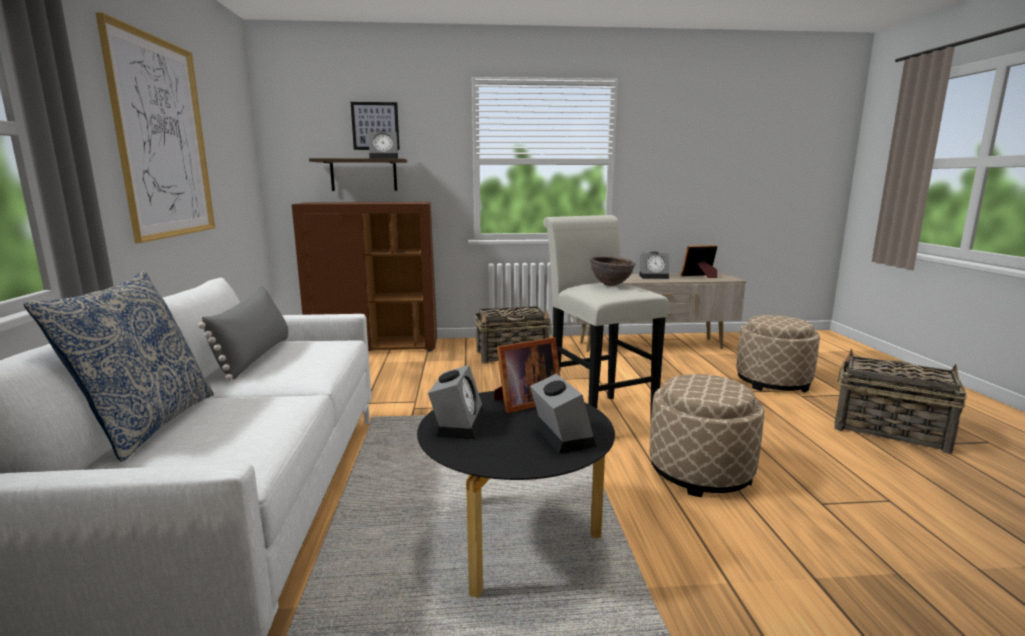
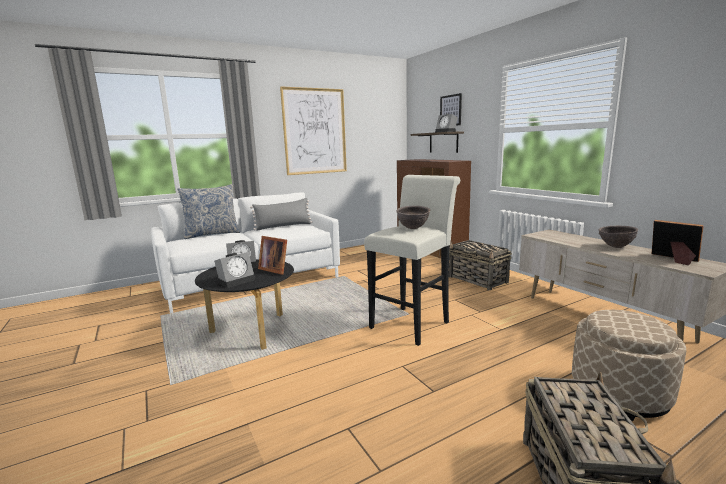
camera: 65 degrees right, 0 degrees up
(654, 277) = (615, 247): alarm clock -> brown bowl
(700, 471) = (359, 370): beige ottoman -> none

